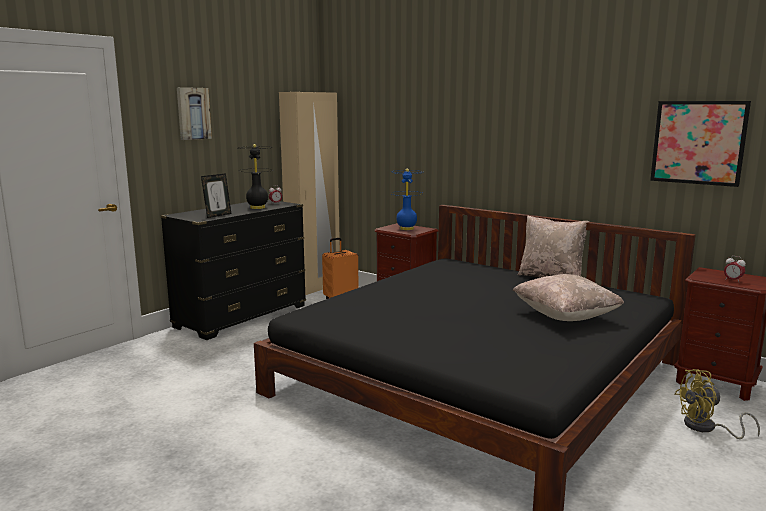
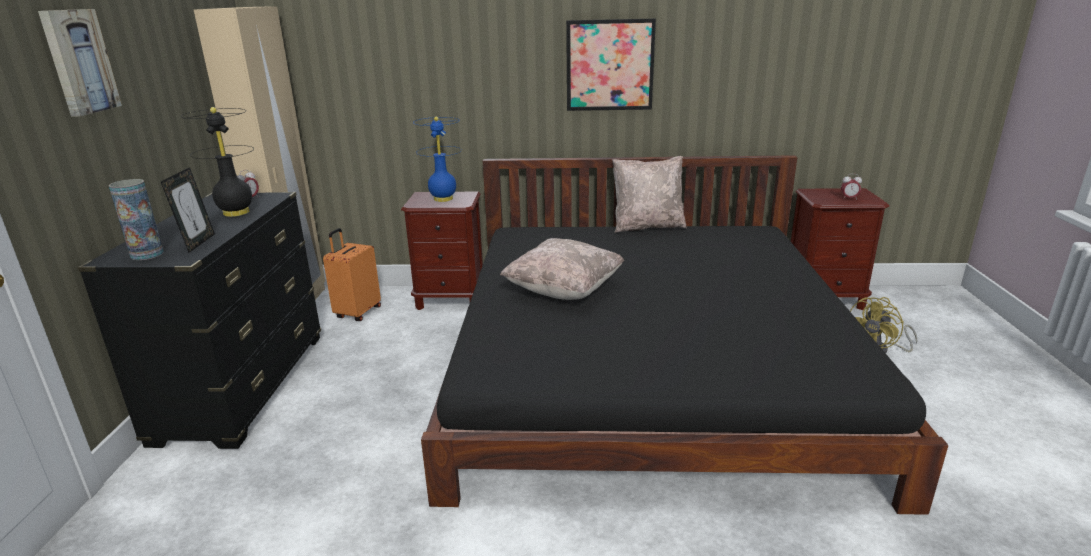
camera: 35 degrees left, 10 degrees up
(191, 215) = (147, 254): none -> vase
(565, 316) = (744, 275): beige pillow -> beige pillow (564, 290)
(698, 142) = (796, 56): picture -> picture (609, 65)

